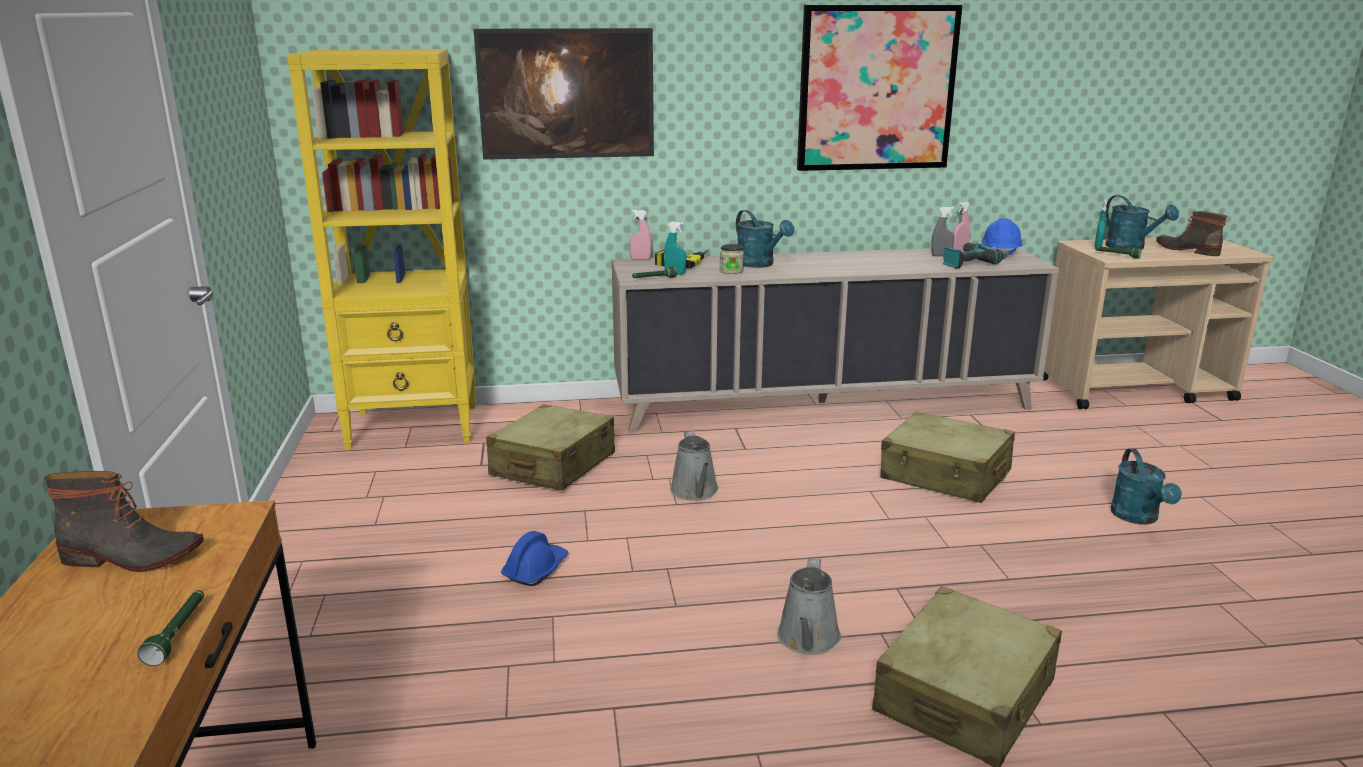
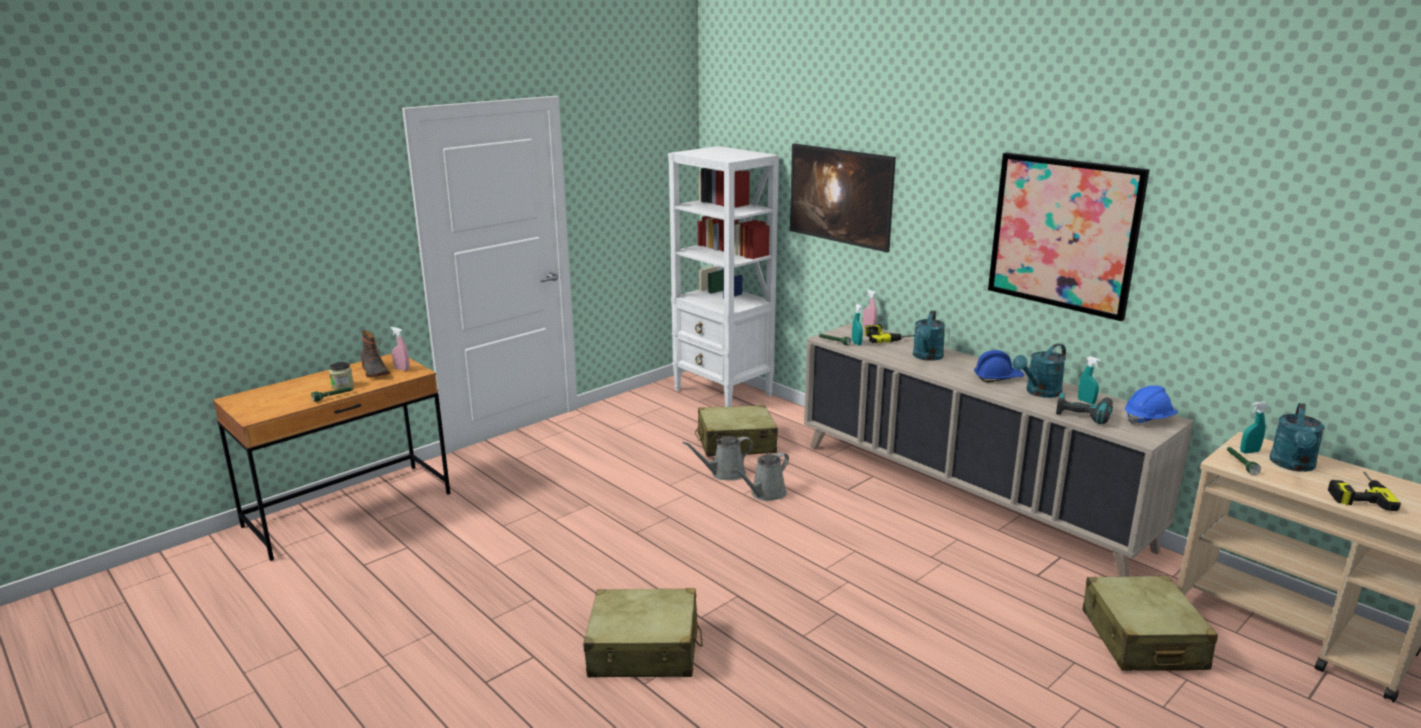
camera: 55 degrees right, 0 degrees up
(415, 427) = (723, 393): yellow bookcase -> white bookcase
(535, 570) = (624, 483): blue hard hat -> blue hard hat (997, 378)
(731, 271) = (894, 354): jar -> jar (342, 385)
(808, 639) = (647, 582): grey watering can -> grey watering can (725, 474)
(941, 255) = (1086, 401): grey spray bottle -> turquoise spray bottle
(945, 475) = (925, 573): beige suitcase -> beige suitcase (1142, 640)
(959, 249) = (1124, 403): pink spray bottle -> pink spray bottle (402, 369)
(1138, 518) = (984, 678): turquoise watering can -> turquoise watering can (1039, 392)
(1187, 250) = (1355, 493): boot -> power drill

